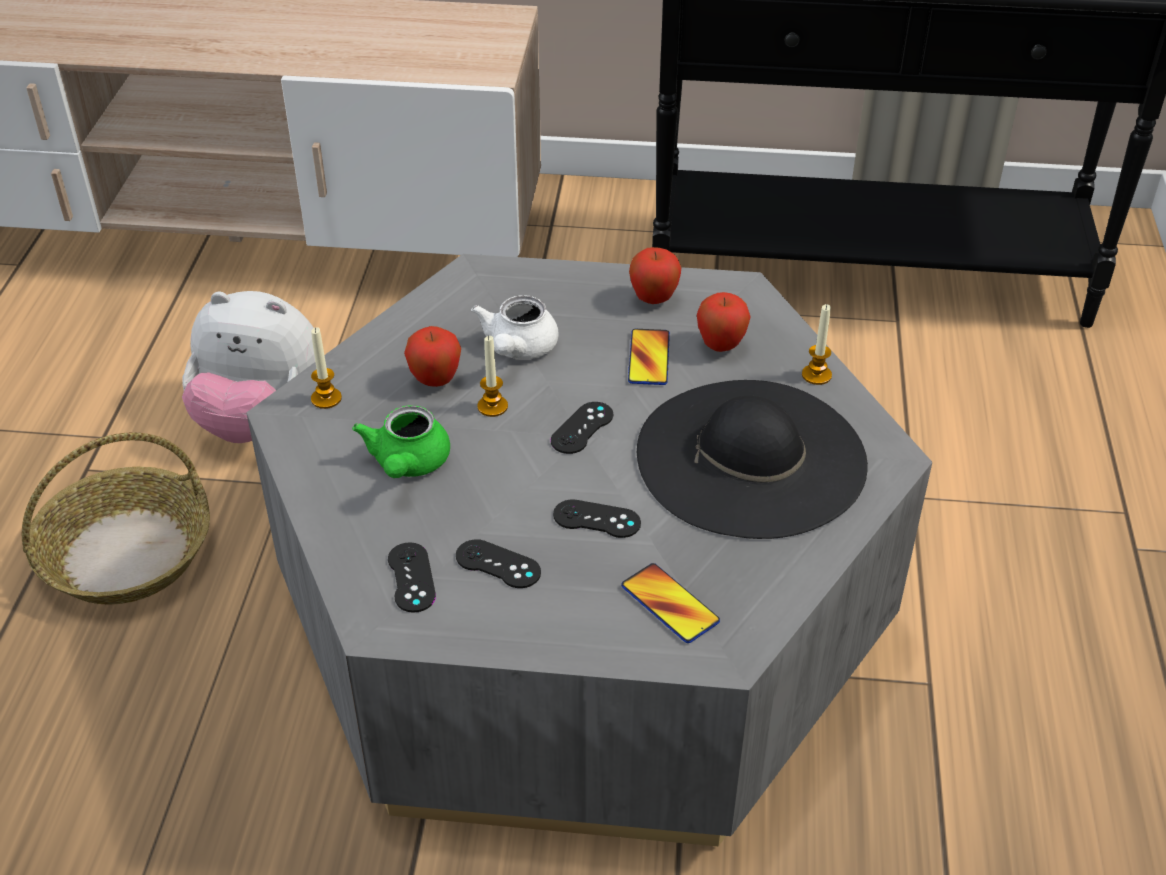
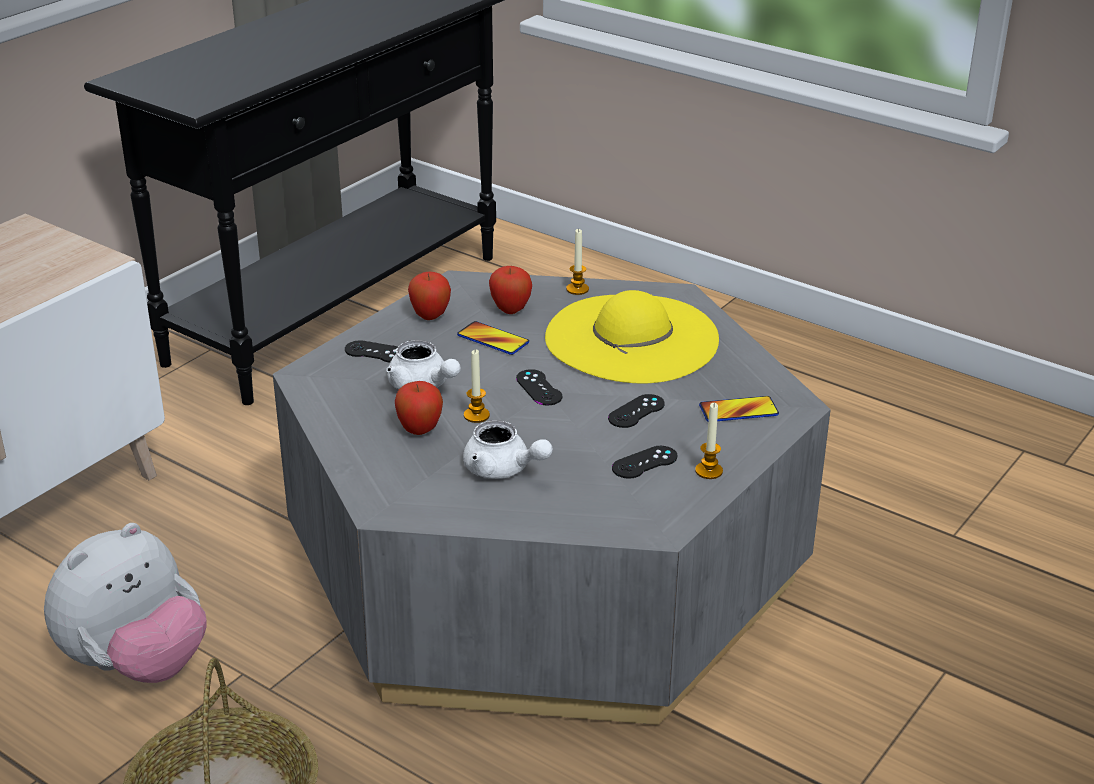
camera: 60 degrees left, 10 degrees down
(326, 398) = (385, 485): candle -> candle (709, 471)
(407, 465) = (503, 470): green teapot -> white teapot
(411, 577) = (625, 501): black game controller -> black game controller (376, 352)
(751, 457) = (632, 338): black hat -> yellow hat

